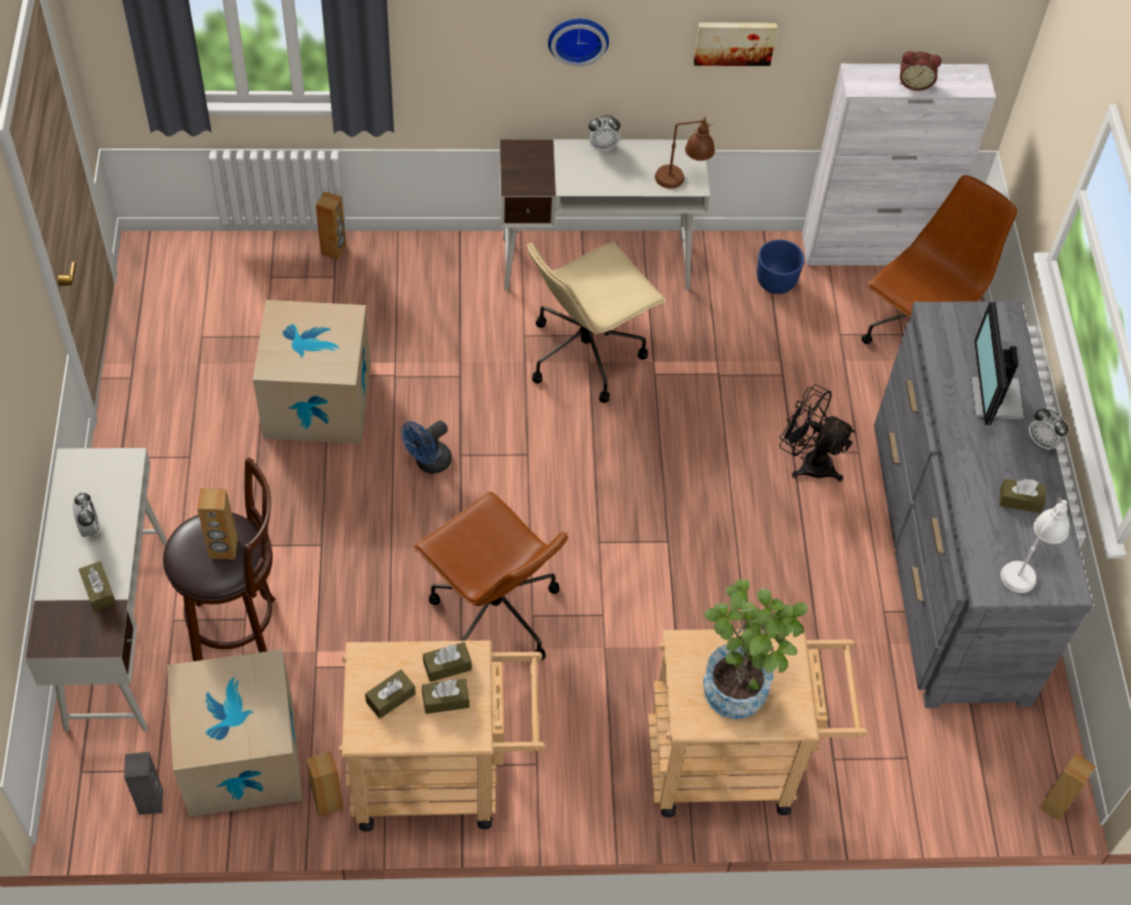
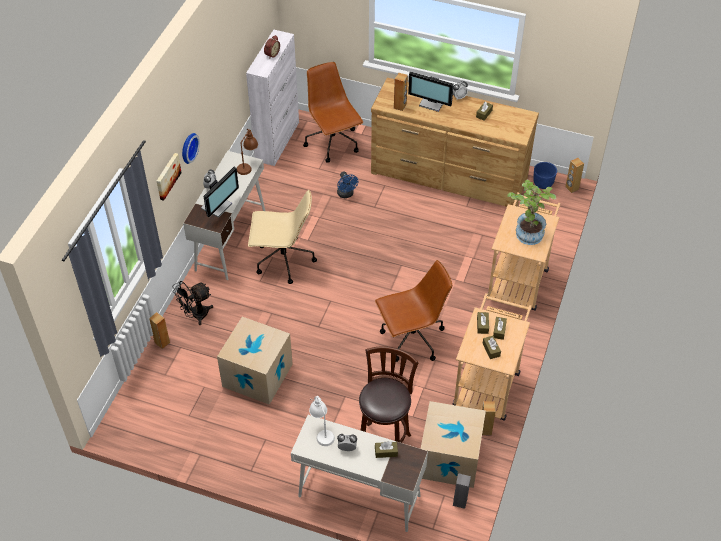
camera: 65 degrees left, 5 degrees down
(223, 549) = (387, 392): brown speaker -> brown speaker (400, 106)
(428, 463) = (317, 340): blue fan -> blue fan (346, 194)
(561, 171) = (218, 206): none -> monitor
(586, 353) = (283, 261): beige office chair -> beige office chair turned 75 degrees counterclockwise
(734, 41) = (221, 97): picture -> picture (167, 176)
(775, 283) = (279, 180): blue planter -> blue planter (543, 184)
(808, 462) = (382, 203): black fan -> black fan (196, 315)
(948, 556) = (449, 176): grey dresser -> brown dresser
(1026, 567) = (515, 123): white table lamp -> white table lamp (321, 432)

